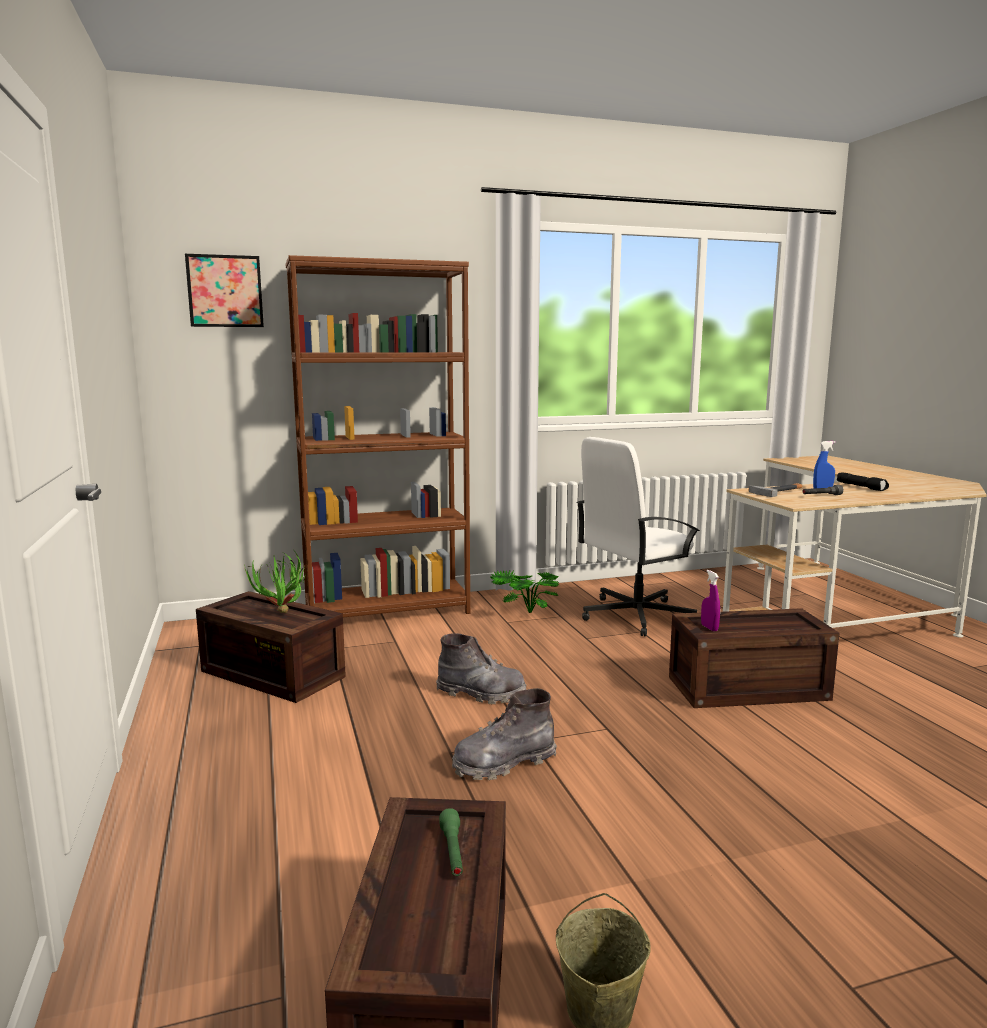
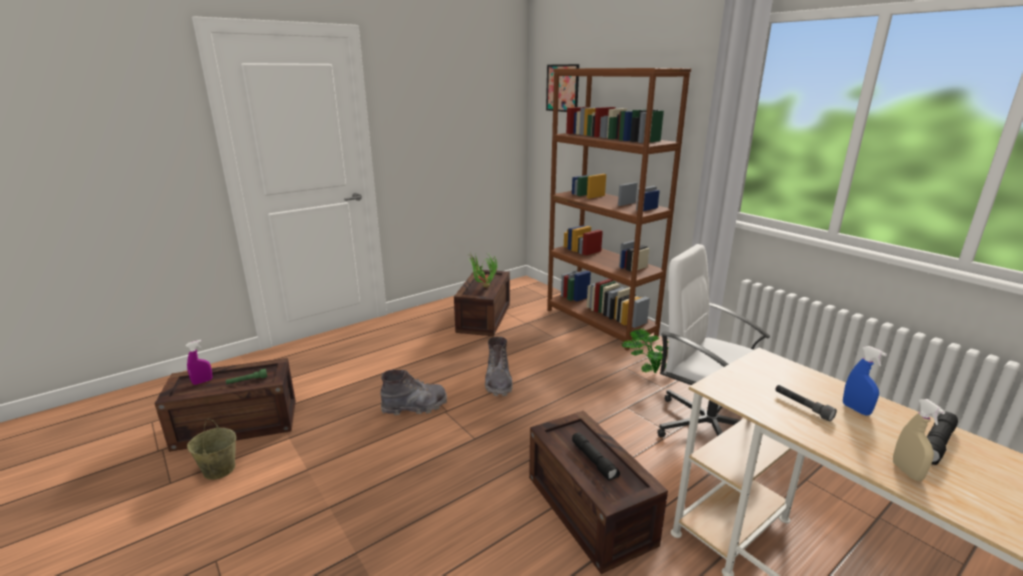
camera: 70 degrees right, 10 degrees up
(503, 763) = (415, 406): grey boot -> grey boot turned 120 degrees clockwise
(709, 628) = (568, 433): purple spray bottle -> purple spray bottle (202, 382)
(756, 625) = (594, 461): none -> black flashlight
(778, 491) = (788, 377): hammer -> none
(893, 494) = (906, 472): none -> beige spray bottle

